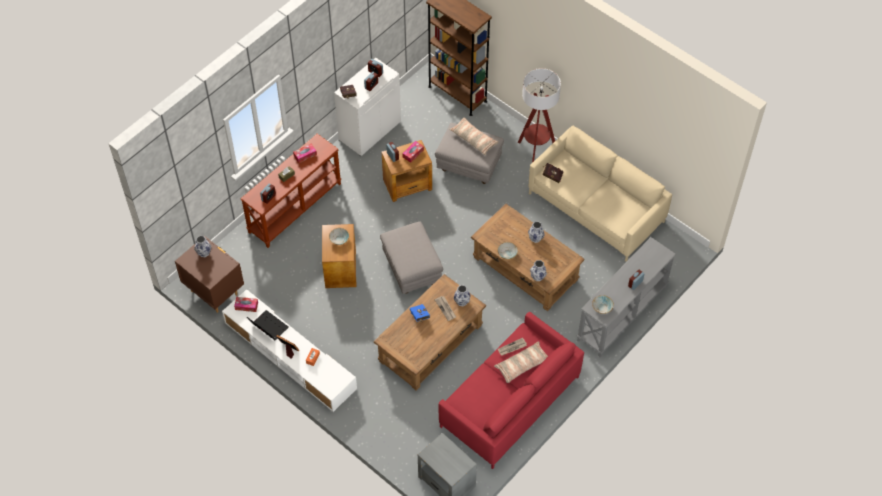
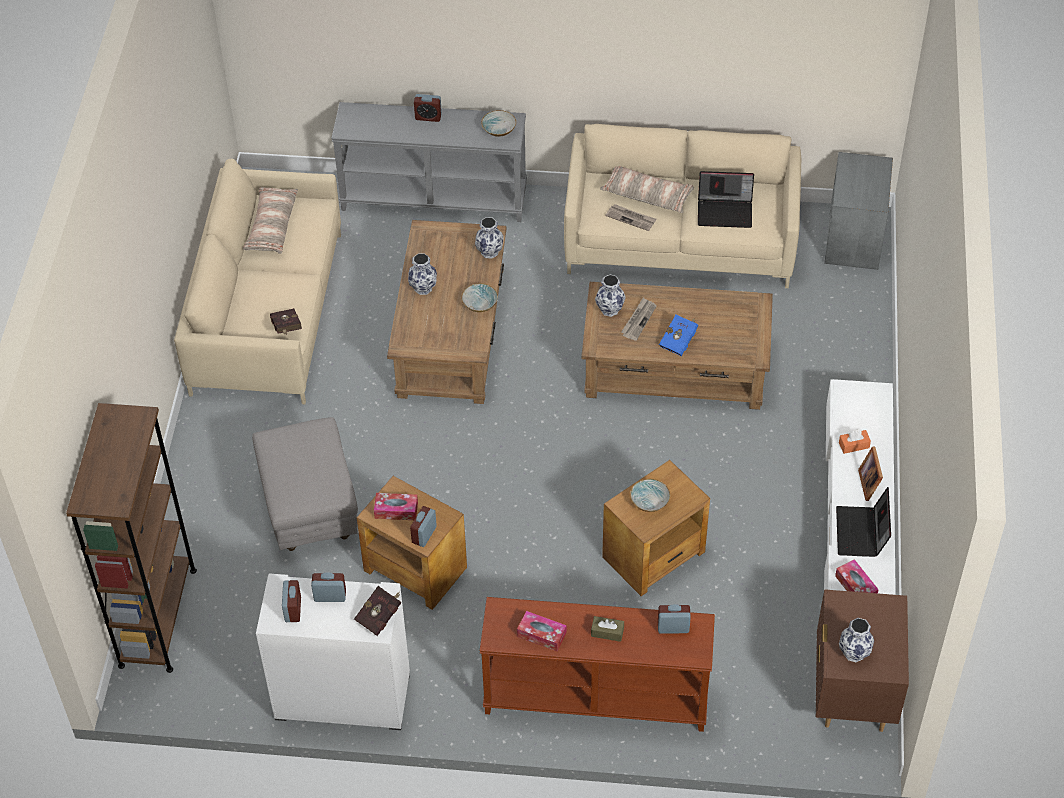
camera: 125 degrees left, 5 degrees down
(411, 270) = (574, 465): grey ottoman -> none
(474, 139) = (289, 463): pillow -> pillow (271, 226)
(484, 391) = (725, 211): none -> laptop
(509, 401) = (680, 240): red sofa -> beige sofa
(535, 153) = (215, 438): floor lamp -> none

